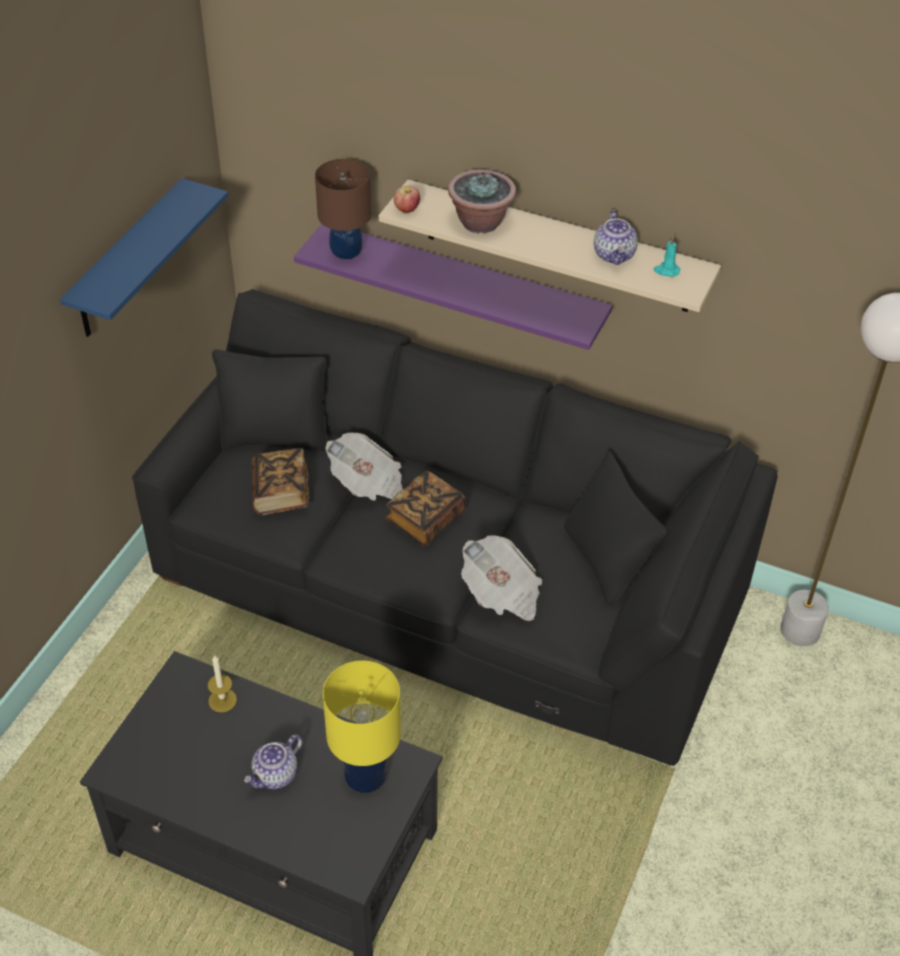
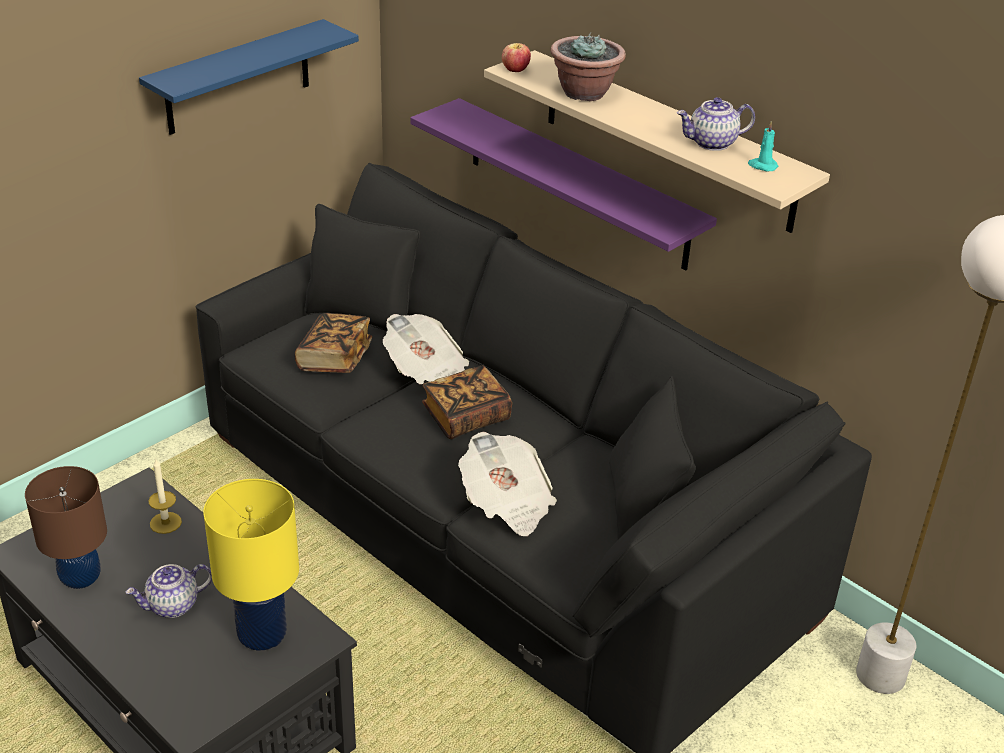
camera: 20 degrees right, 10 degrees down
(344, 253) = (462, 124): brown table lamp -> brown table lamp (79, 578)
(614, 255) = (712, 143): teapot -> teapot turned 60 degrees clockwise

